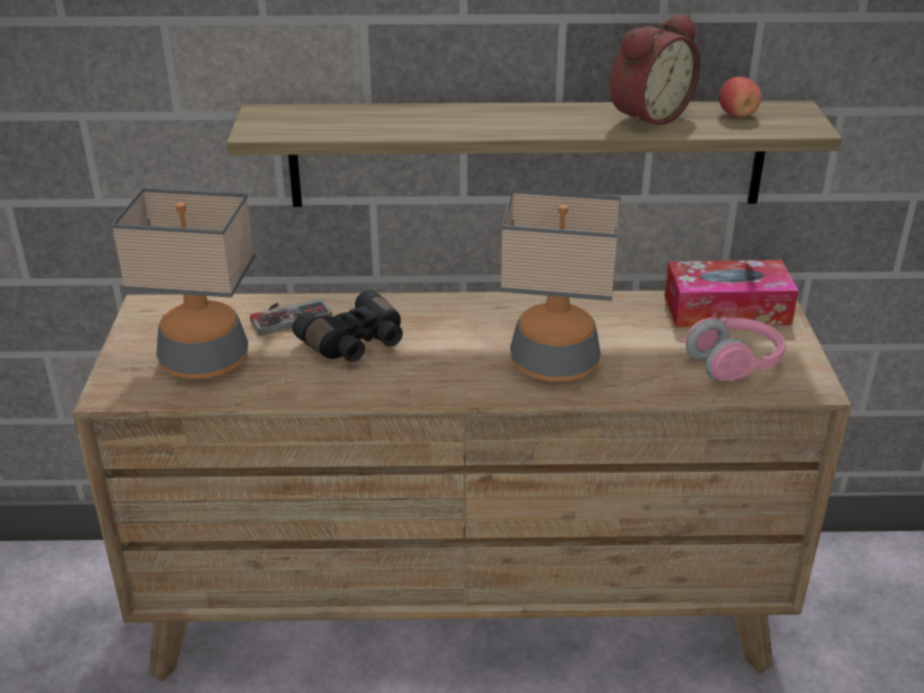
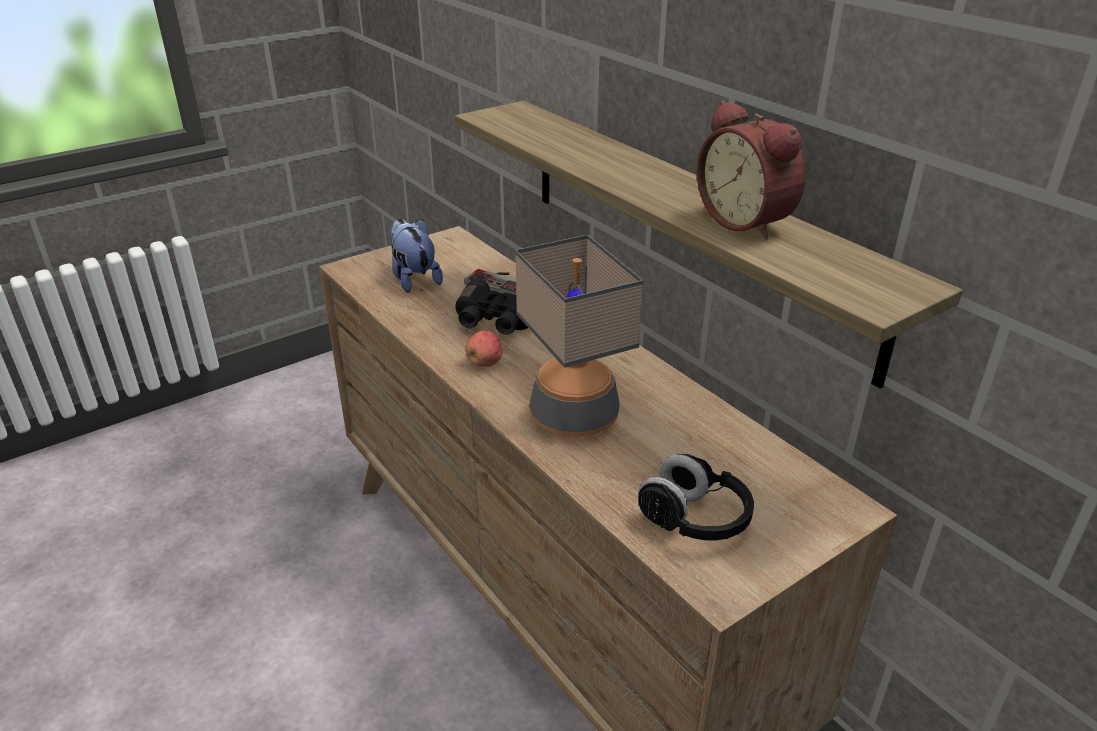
camera: 55 degrees right, 0 degrees up
(204, 360) = (414, 279): table lamp -> plush toy
(646, 116) = (747, 221): alarm clock -> alarm clock turned 45 degrees clockwise
(726, 309) = (790, 482): tissue box -> none
(732, 364) = (694, 519): pink headphones -> black headphones
(737, 115) = (833, 259): apple -> apple (485, 363)

